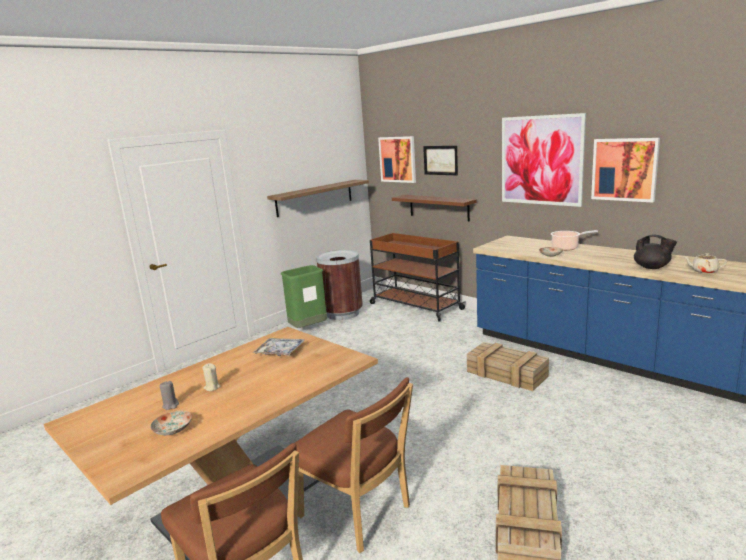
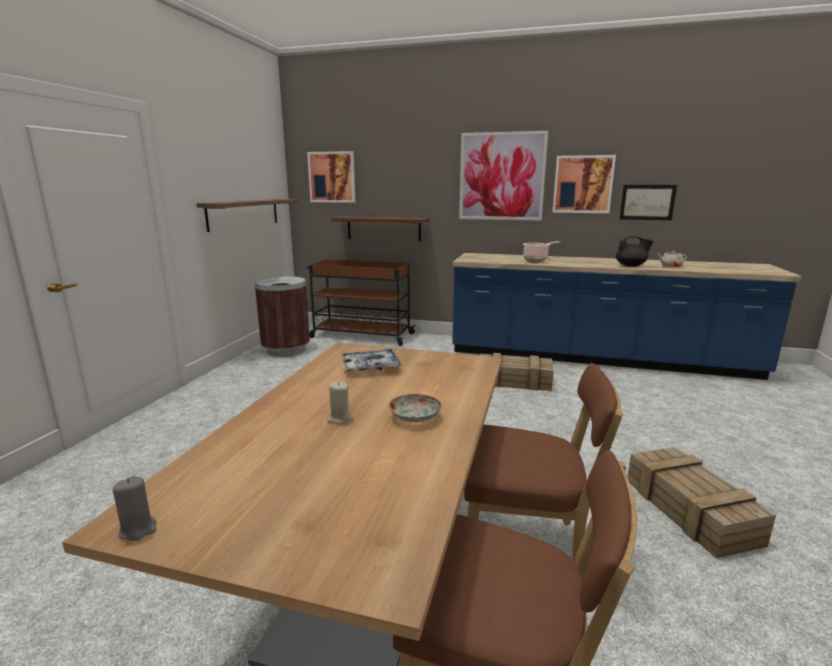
camera: 30 degrees left, 0 degrees up
(170, 405) = (307, 453): grey candle -> grey candle (138, 529)
(173, 430) = (366, 484): plate -> plate (415, 417)
(308, 329) = (258, 369): green trash can -> none
(440, 160) = (387, 177): picture -> picture (647, 202)

